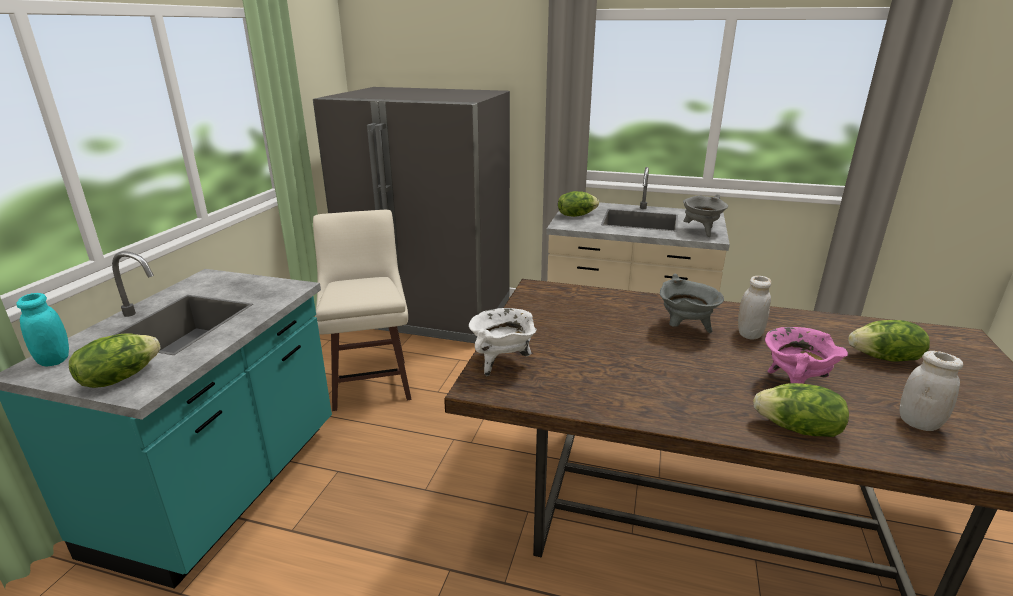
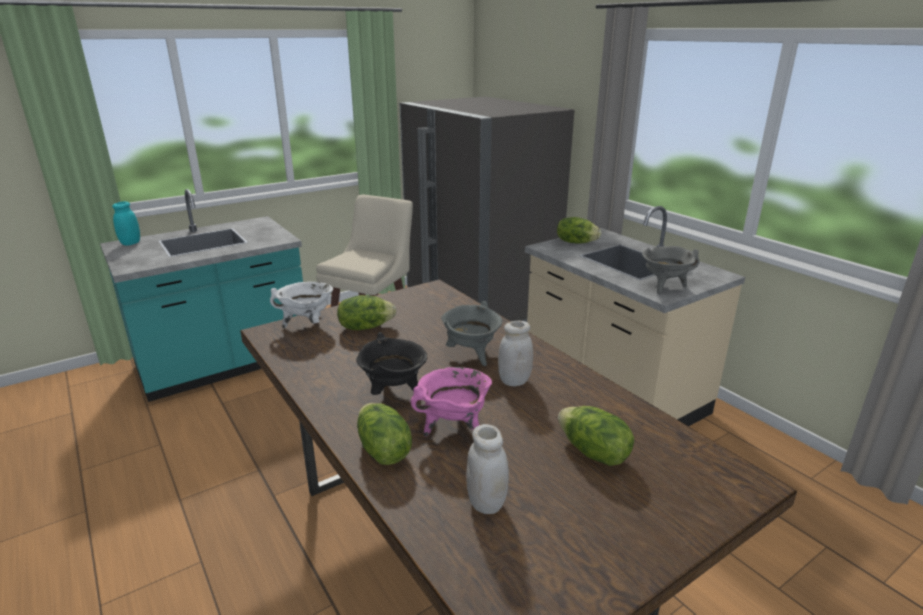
camera: 40 degrees right, 0 degrees up
(119, 378) = (133, 259): lettuce -> lettuce (365, 327)
(705, 383) = (394, 393): none -> black cooking pot

